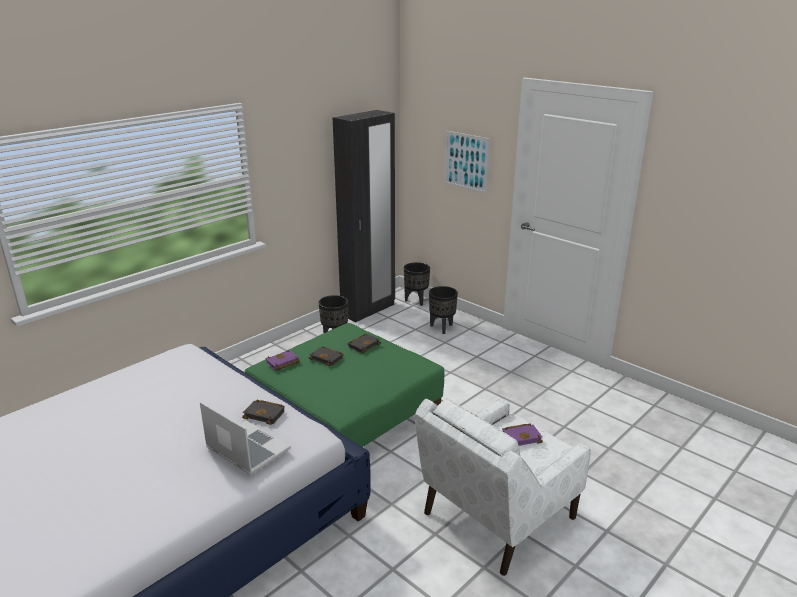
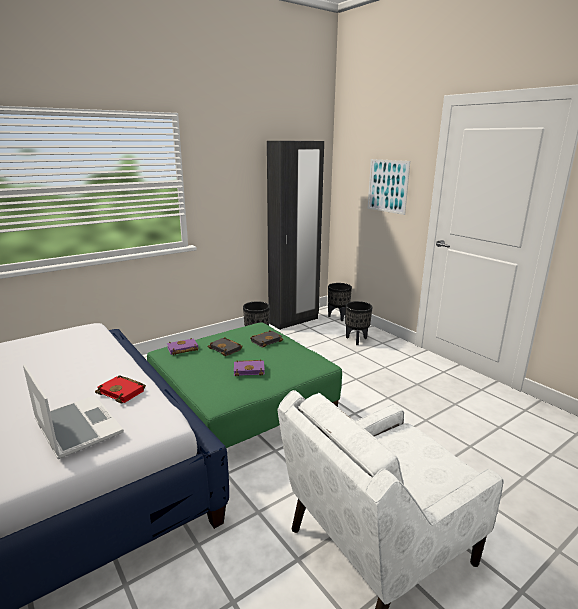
camera: 10 degrees right, 5 degrees down
(265, 414) = (123, 392): black book -> red book
(522, 437) = (414, 452): purple book -> purple book (250, 370)

